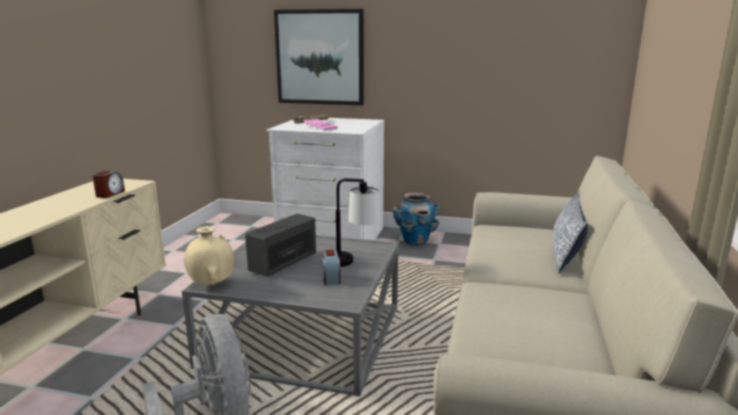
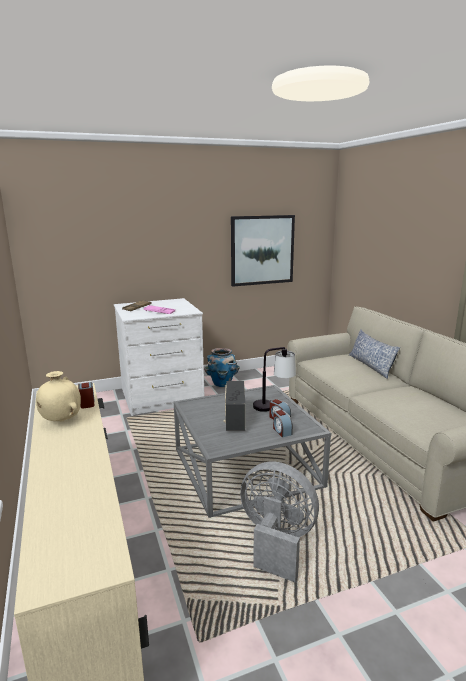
camera: 35 degrees left, 0 degrees up
(211, 284) = (217, 448): beige vase -> beige vase (61, 421)
(307, 291) = (282, 431): none -> alarm clock
(320, 57) = (127, 254): picture -> picture (262, 250)

